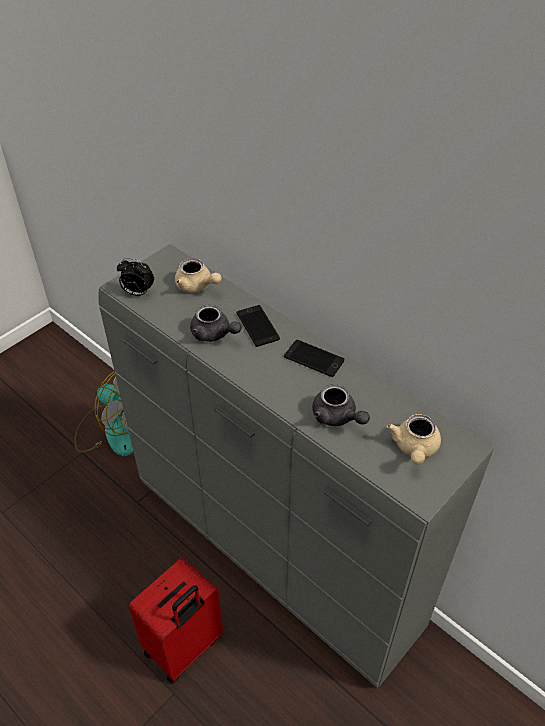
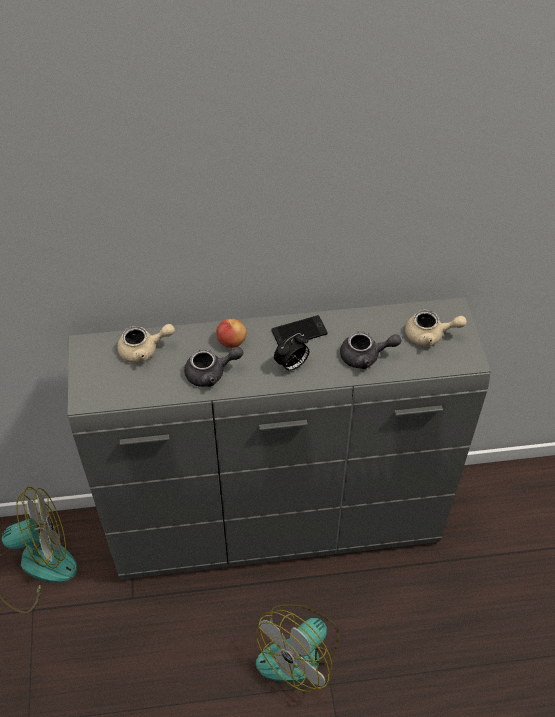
camera: 50 degrees left, 5 degrees up
(137, 293) = (107, 393): alarm clock -> alarm clock (292, 365)
(184, 647) = (299, 650): red suitcase -> fan
(257, 326) = (231, 342): phone -> apple
(414, 448) = (430, 335): beige teapot -> beige teapot turned 45 degrees counterclockwise

